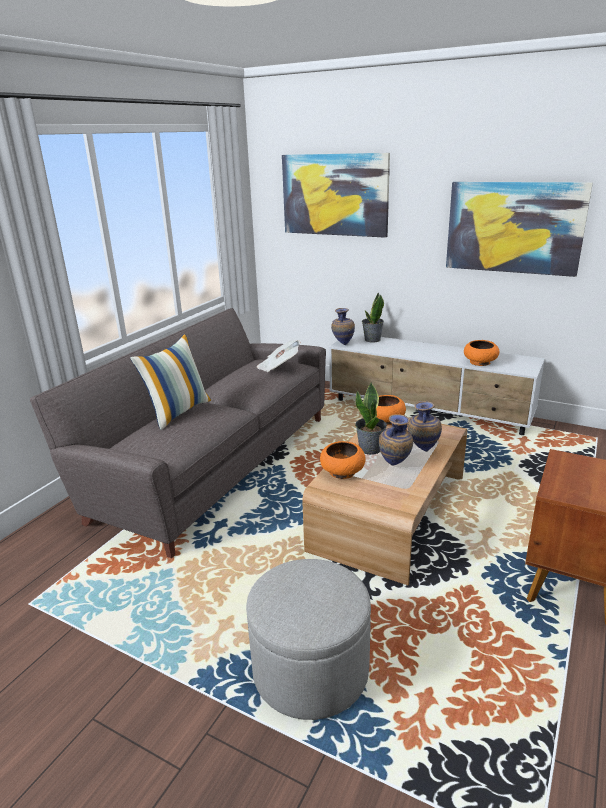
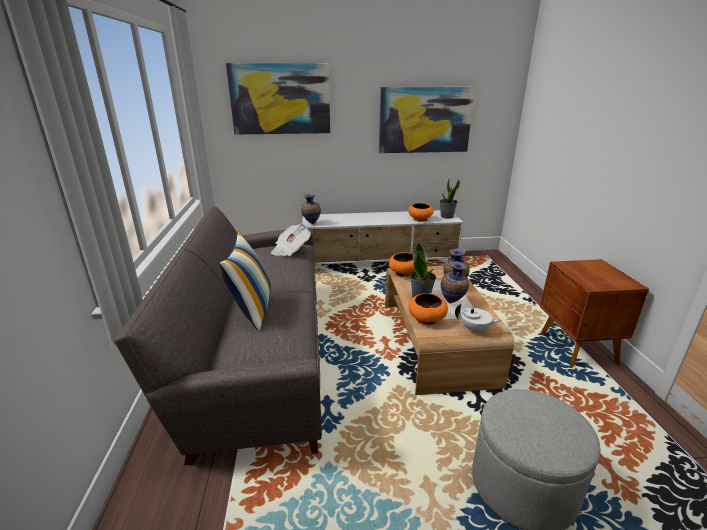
camera: 35 degrees left, 0 degrees up
(372, 340) = (328, 217): potted plant -> potted plant (446, 216)
(379, 498) = (475, 329): none -> white teapot

